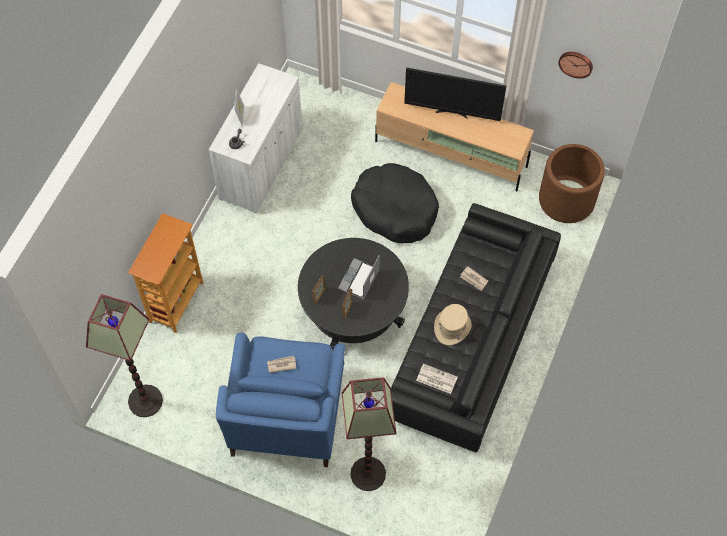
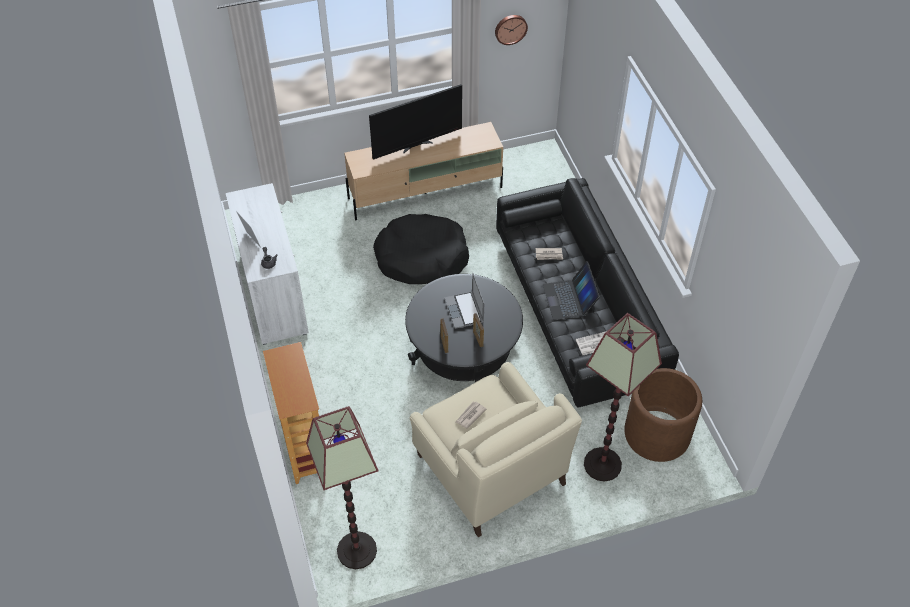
camera: 40 degrees left, 10 degrees down
(286, 414) = (490, 468): blue armchair -> beige armchair
(452, 327) = (569, 299): beige hat -> laptop
(566, 200) = (544, 171): brown planter -> brown planter (657, 434)

